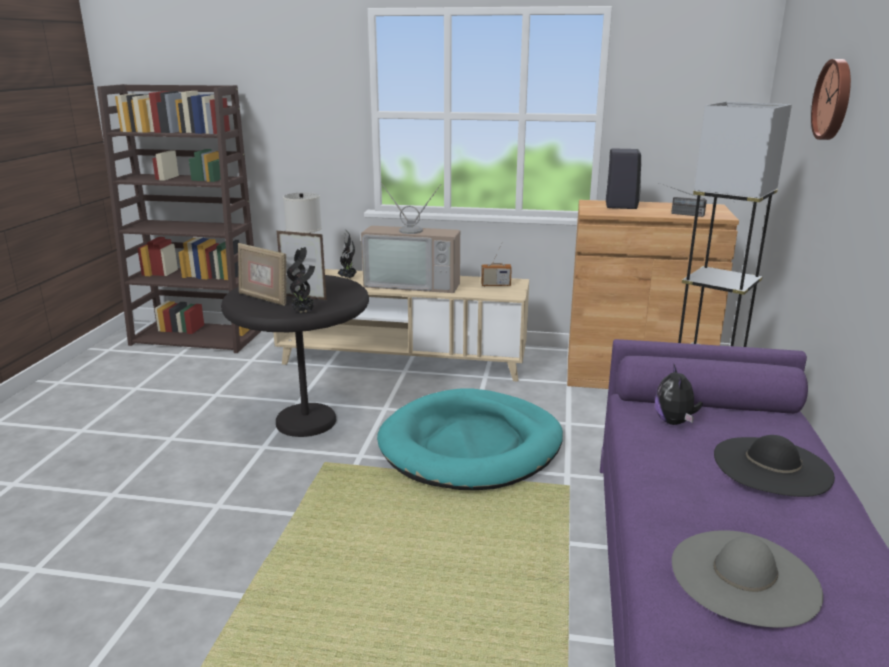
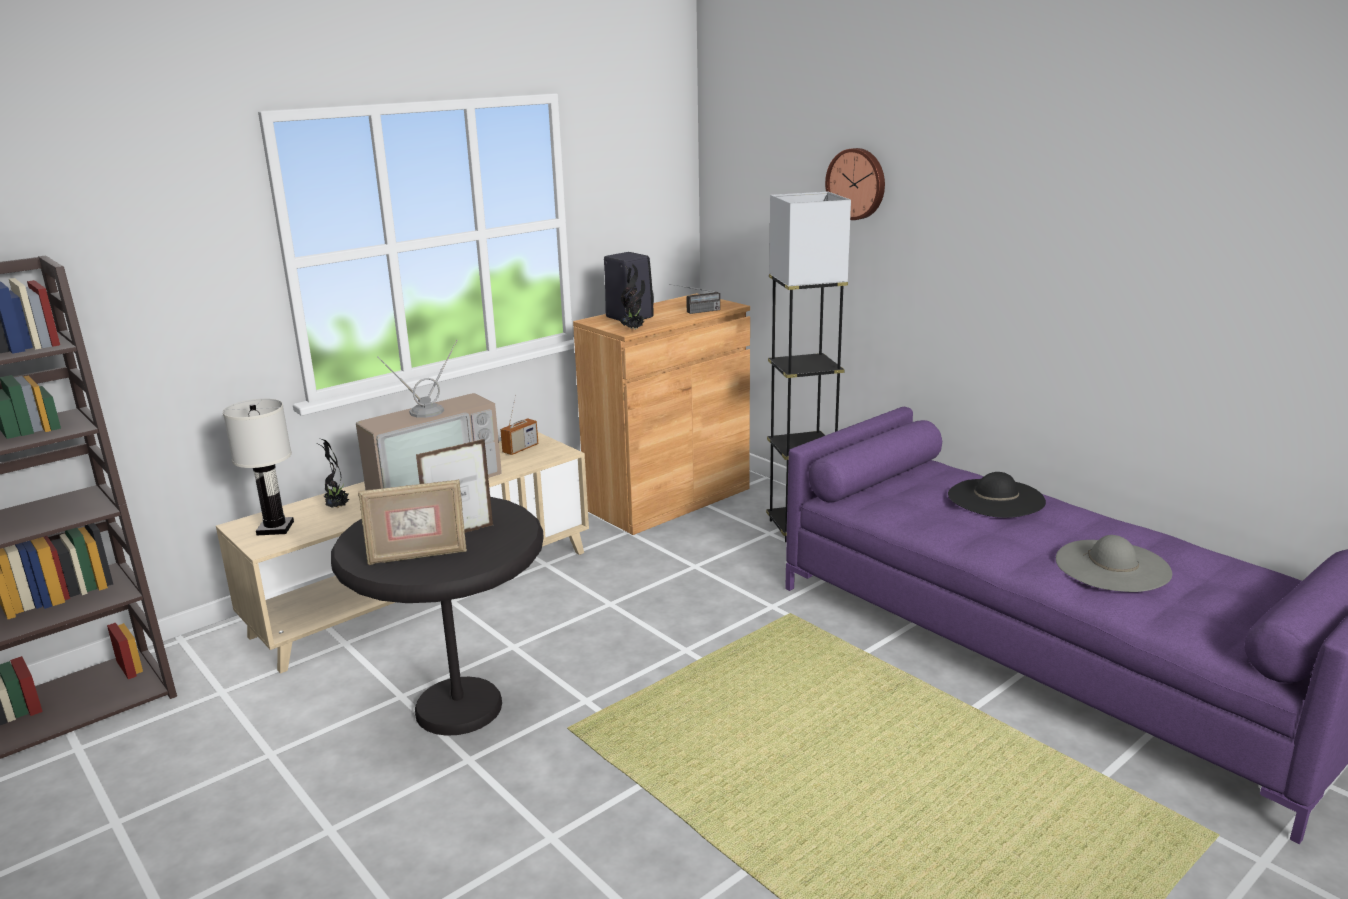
camera: 50 degrees left, 0 degrees up
(304, 312) = (508, 546): potted plant -> potted plant (634, 329)
(471, 445) = (661, 630): turquoise dog bed -> none
(674, 422) = (894, 500): plush toy -> none

